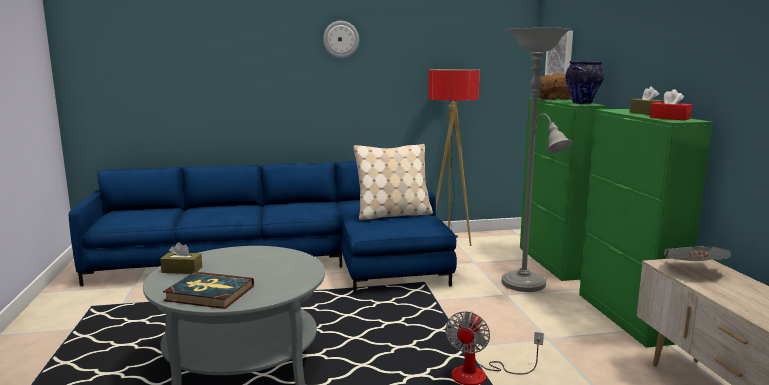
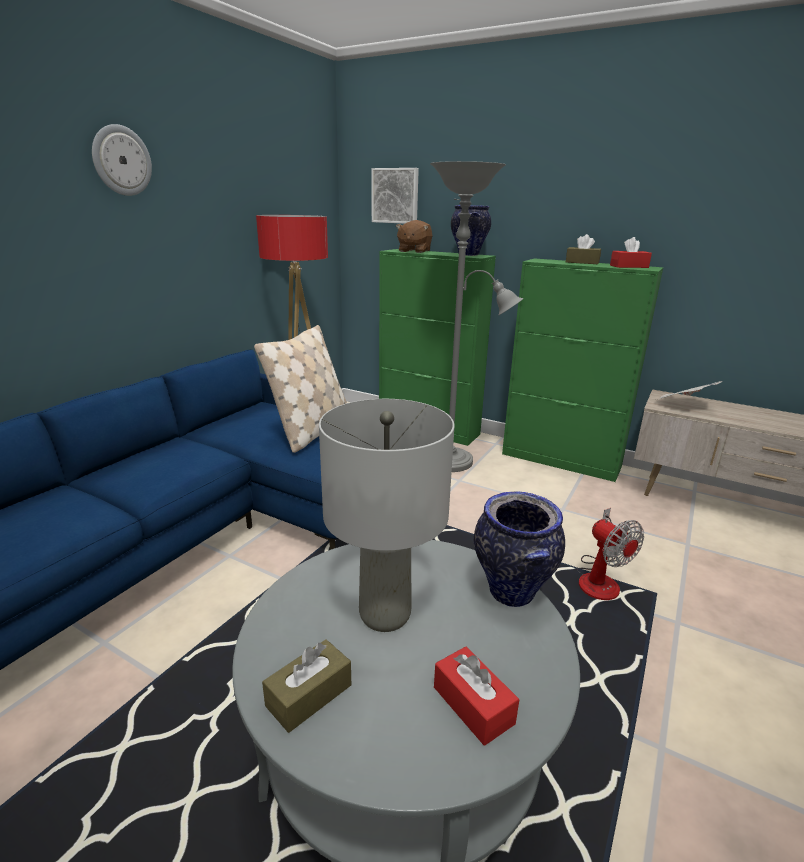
camera: 50 degrees left, 10 degrees up
(209, 293) = (473, 705): book -> red tissue box
(244, 267) = (386, 614): none -> grey table lamp
(297, 283) = (512, 594): none -> vase

